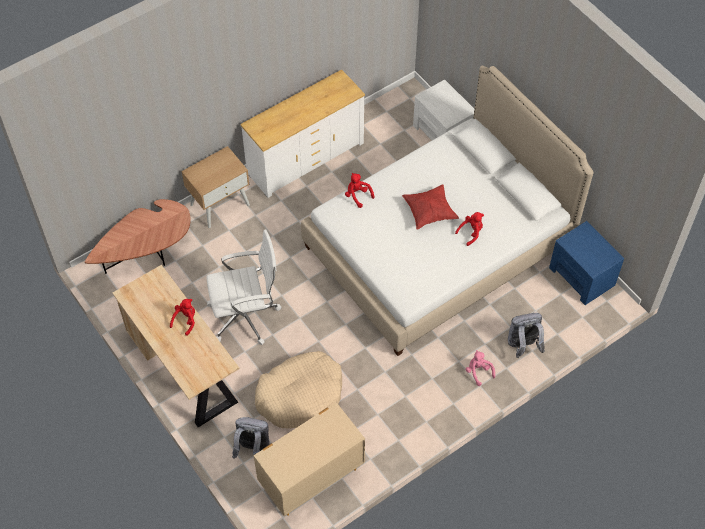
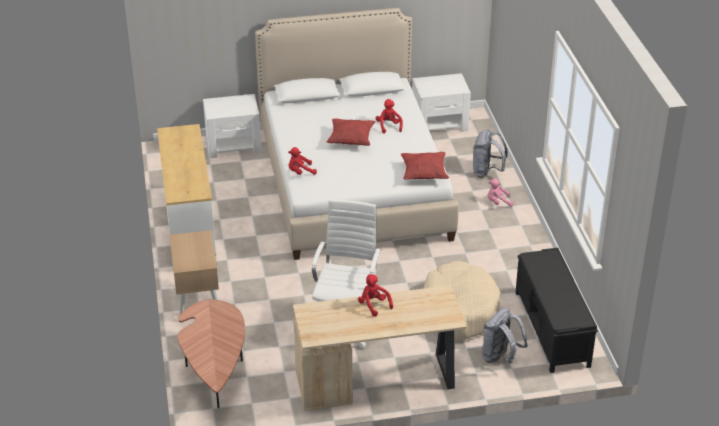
camera: 65 degrees left, 20 degrees down
(310, 479) = (552, 329): beige dresser -> black bench
(409, 289) = (424, 174): none -> red pillow
(582, 276) = (440, 123): blue nightstand -> white nightstand

